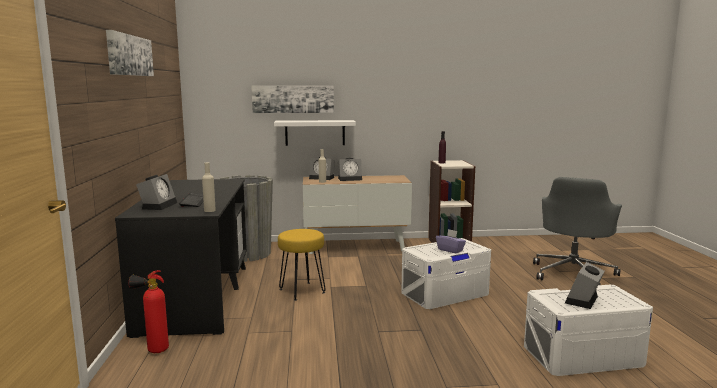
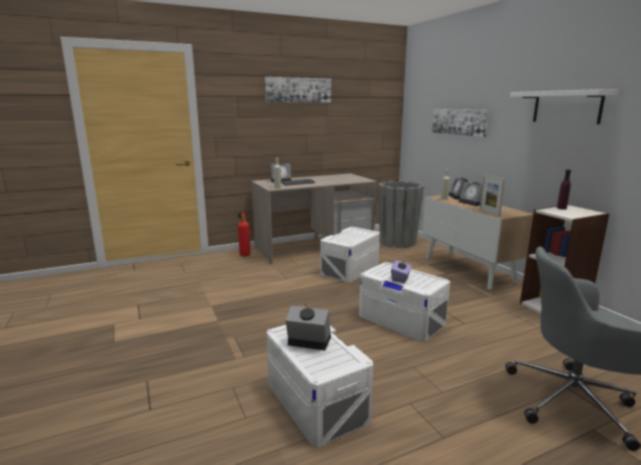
camera: 70 degrees right, 5 degrees up
(196, 296) = (314, 247): black desk -> beige desk
(302, 291) = (350, 269): yellow stool -> white storage box
(315, 132) = (470, 154): white shelf -> white shelf (566, 107)
(390, 181) = (489, 213): none -> picture frame

